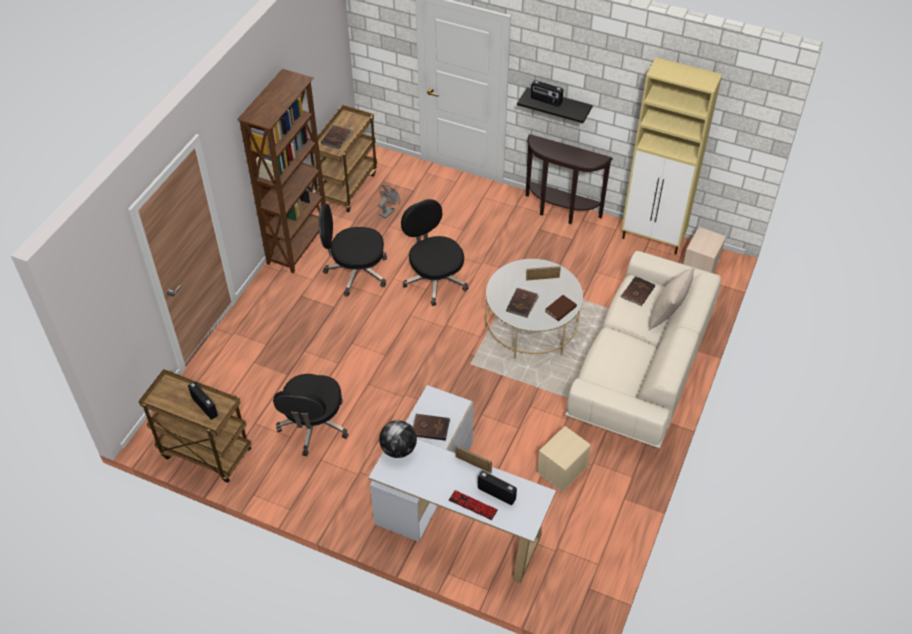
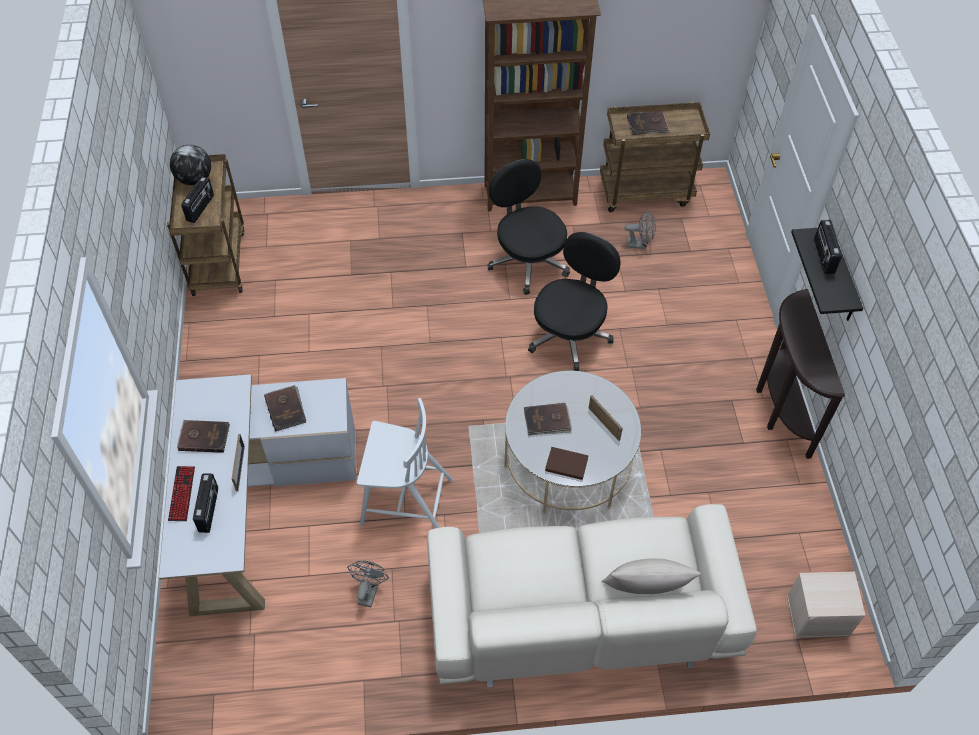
camera: 60 degrees right, 5 degrees up
(313, 426) = (298, 328): black office chair -> none
(398, 449) = (226, 389): globe -> globe (194, 179)
(506, 422) = (405, 501): none -> white chair
(562, 470) = (368, 591): beige storage box -> grey fan
(637, 292) = (655, 539): brown book -> brown book (204, 437)
(653, 239) = (819, 535): beige cabinet -> none

